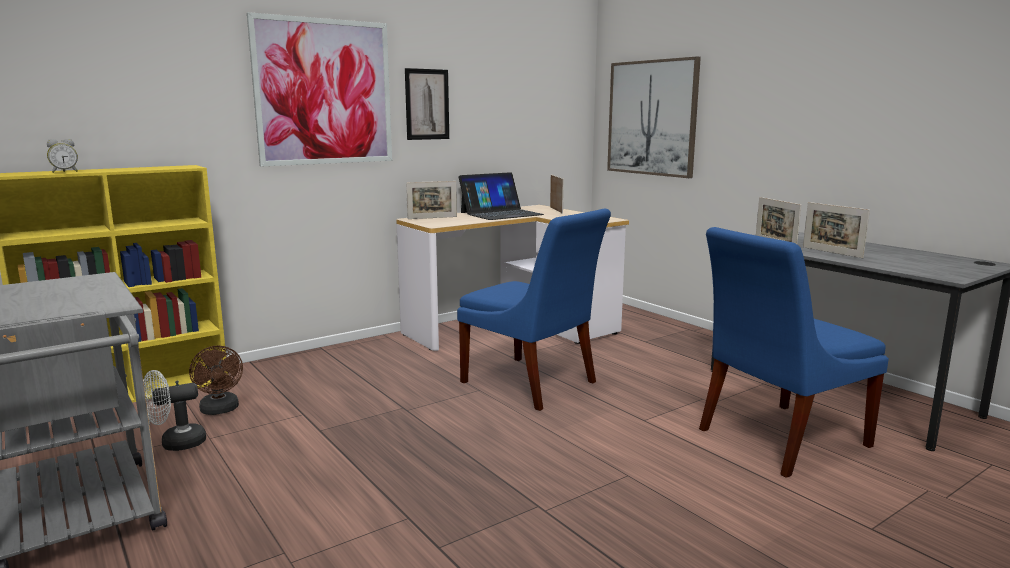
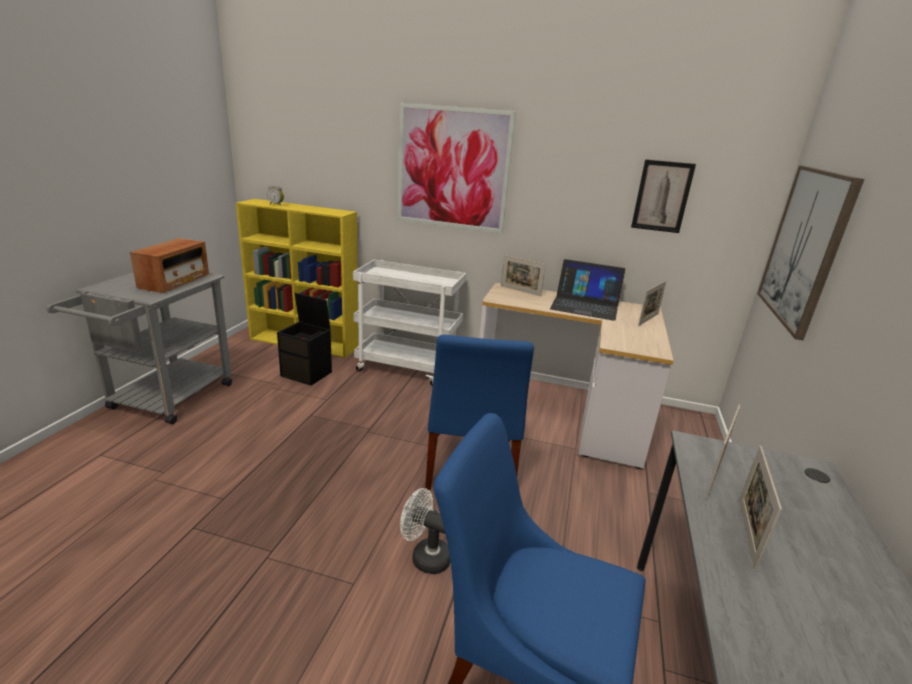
camera: 50 degrees right, 10 degrees up
(78, 290) = (175, 282): none -> radio
(176, 444) = (259, 382): white fan -> white fan (425, 556)
(220, 410) = (307, 374): brown fan -> black storage box
(321, 359) = (408, 368): none -> white cart
(427, 104) = (547, 188): picture -> picture (662, 196)

